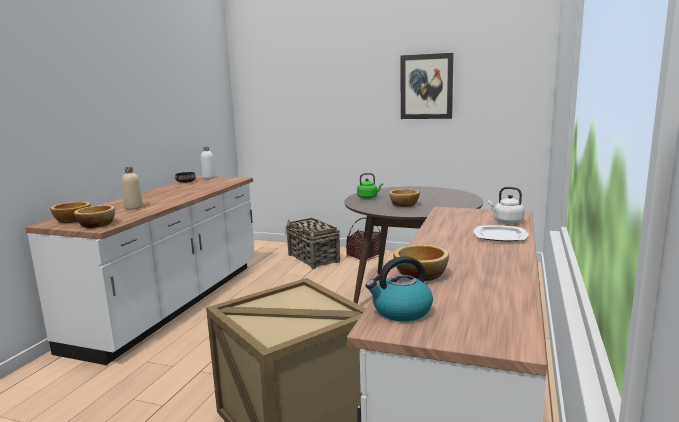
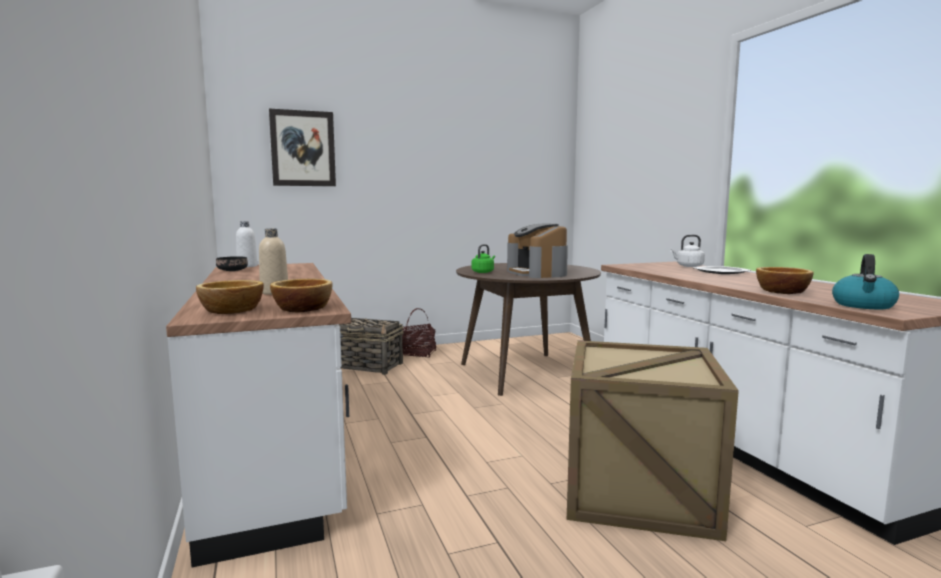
camera: 40 degrees left, 5 degrees down
(404, 205) = (537, 273): bowl -> coffee machine
(426, 86) = (468, 163): picture -> picture (303, 148)

